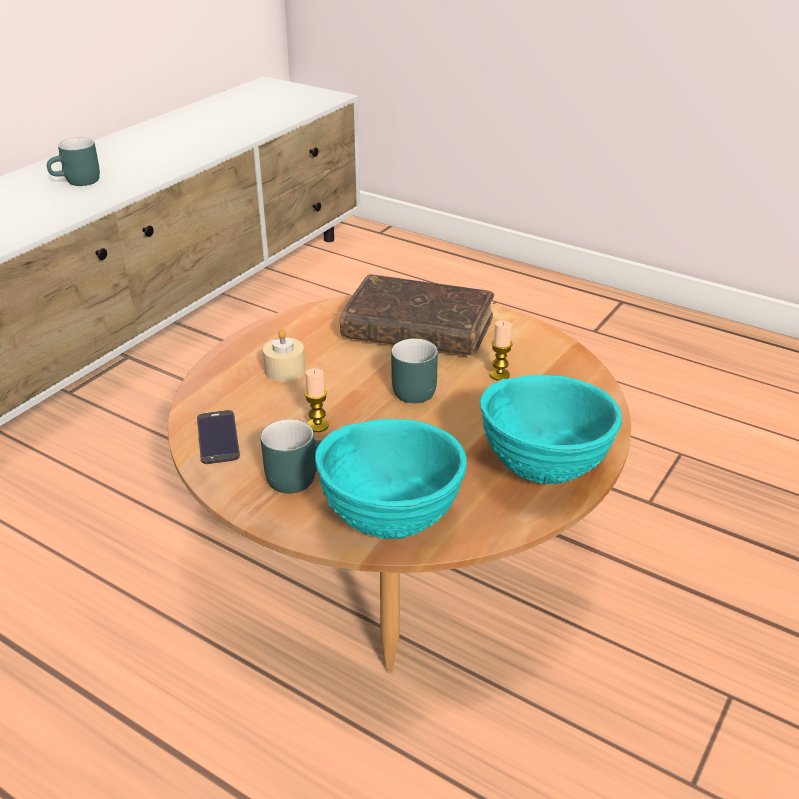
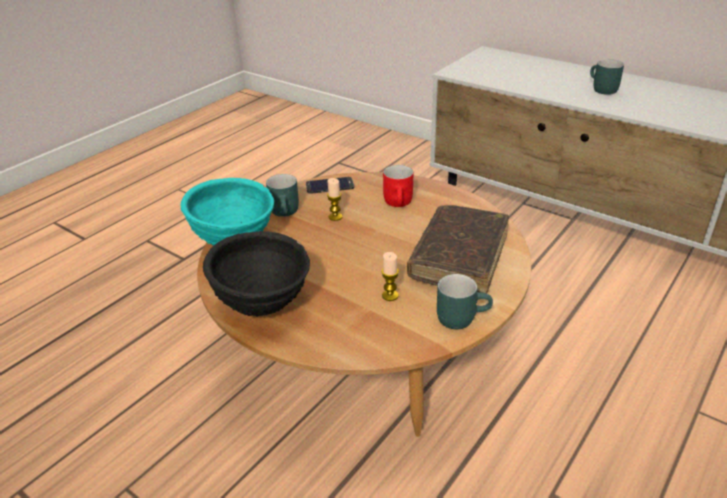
camera: 95 degrees right, 0 degrees up
(285, 370) = (400, 203): beige candle -> red mug
(410, 388) = (374, 252): turquoise mug -> turquoise mug (461, 317)
(544, 471) = (263, 306): turquoise bowl -> black bowl

